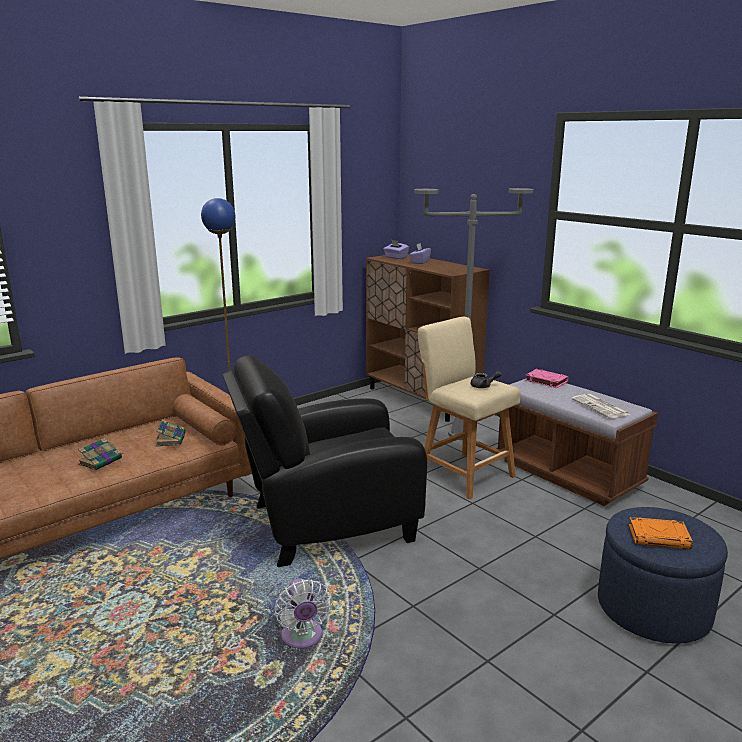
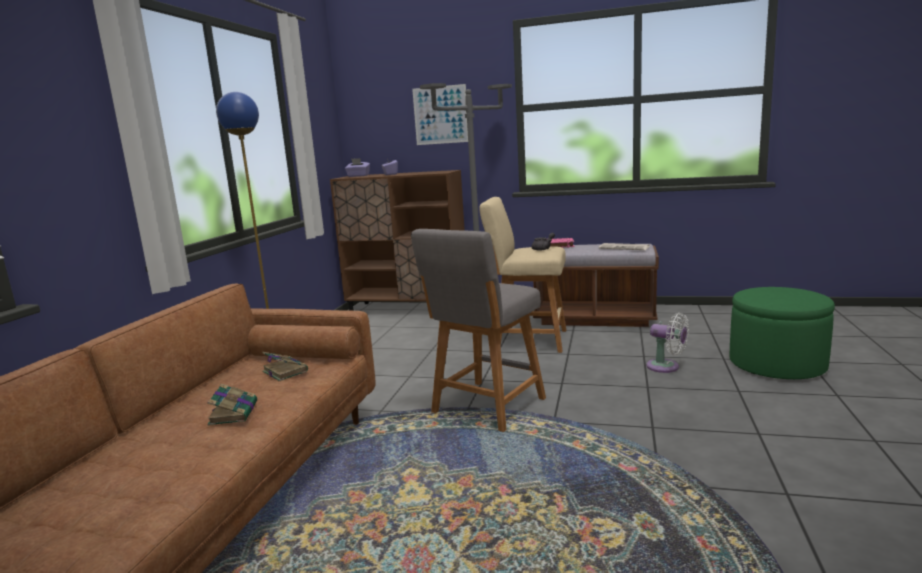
camera: 35 degrees left, 5 degrees down
(302, 638) = (621, 488): white fan -> white fan (666, 367)
(326, 524) = (485, 408): black armchair -> grey stool
(480, 207) = (440, 115): none -> picture
(653, 609) = (777, 364): blue ottoman -> green ottoman
(659, 537) = (786, 298): orange book -> none

